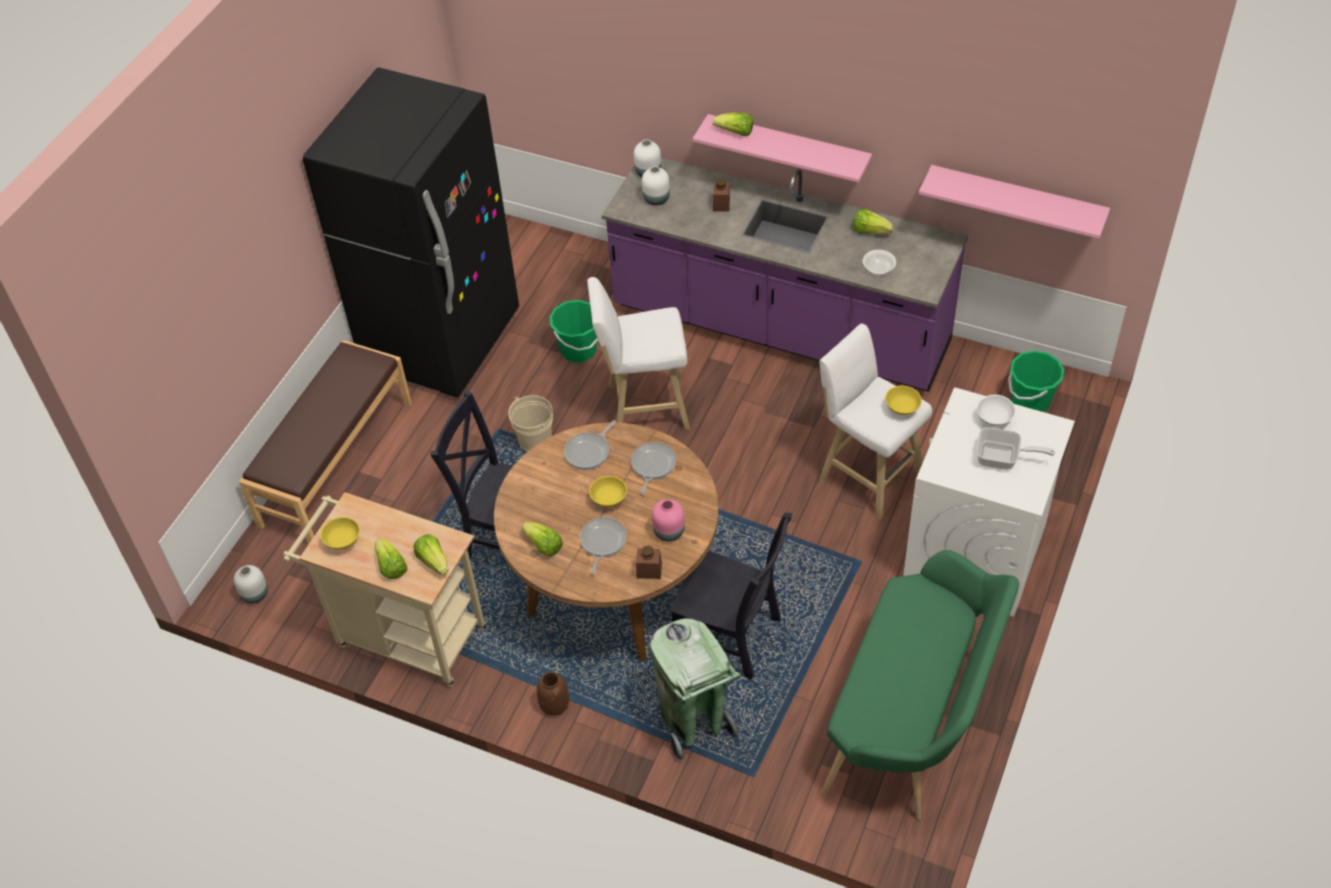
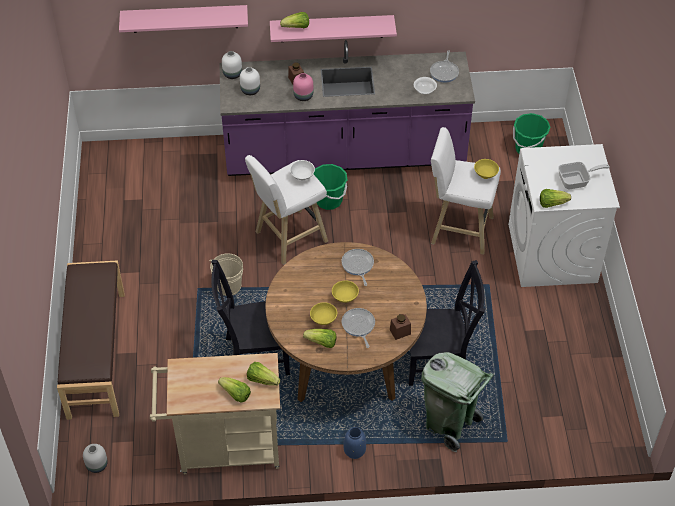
camera: 30 degrees left, 0 degrees up
(342, 542) = (190, 392): yellow bowl -> yellow bowl (323, 320)
(442, 341) = (117, 243): black fridge -> none
(554, 705) = (354, 451): brown vase -> blue vase
(578, 350) = (219, 216): green bucket -> green bucket (329, 200)
(589, 452) = (310, 272): frying pan -> frying pan (444, 72)
(669, 531) = (396, 302): pink vase -> pink vase (303, 96)
(870, 231) = (403, 67): lettuce -> lettuce (552, 203)
(913, 722) = (579, 369): green bench -> none
(995, 421) = (557, 160): white bowl -> white bowl (303, 177)
(1016, 201) = (497, 18): pink shelf -> pink shelf (185, 18)

